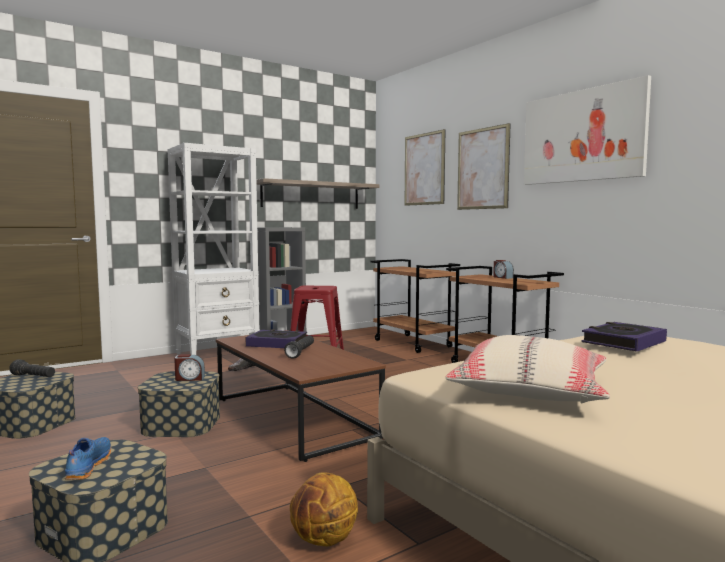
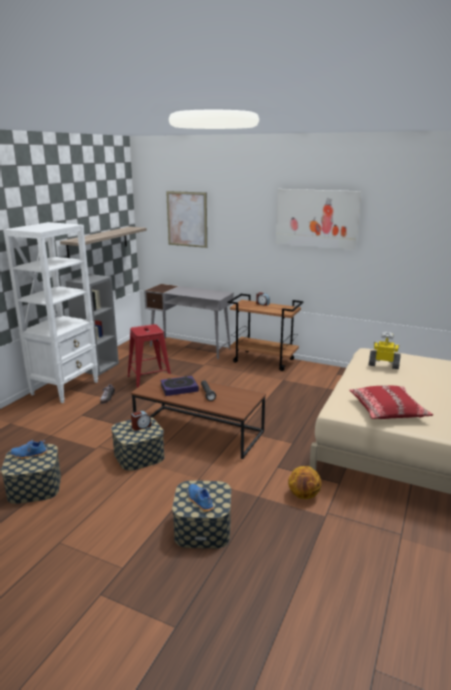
camera: 30 degrees left, 15 degrees up
(33, 377) = (29, 455): black flashlight -> blue shoe
(413, 343) = (190, 347): brown cart -> grey desk
(482, 168) = (241, 227): picture -> none
(530, 389) = (388, 410): beige pillow -> red pillow
(623, 342) = (384, 365): book -> toy robot

